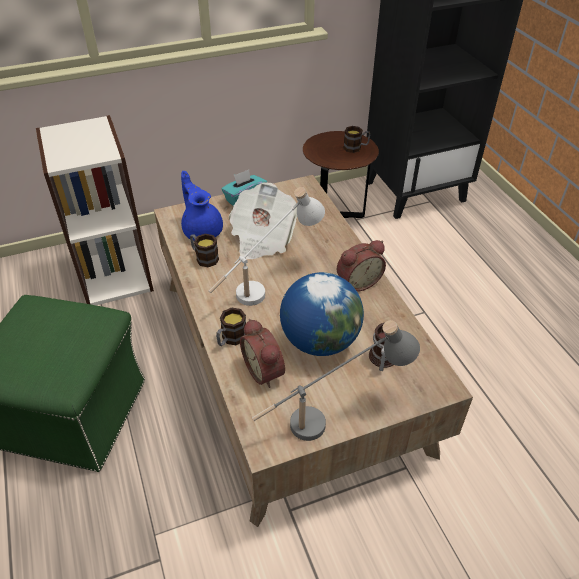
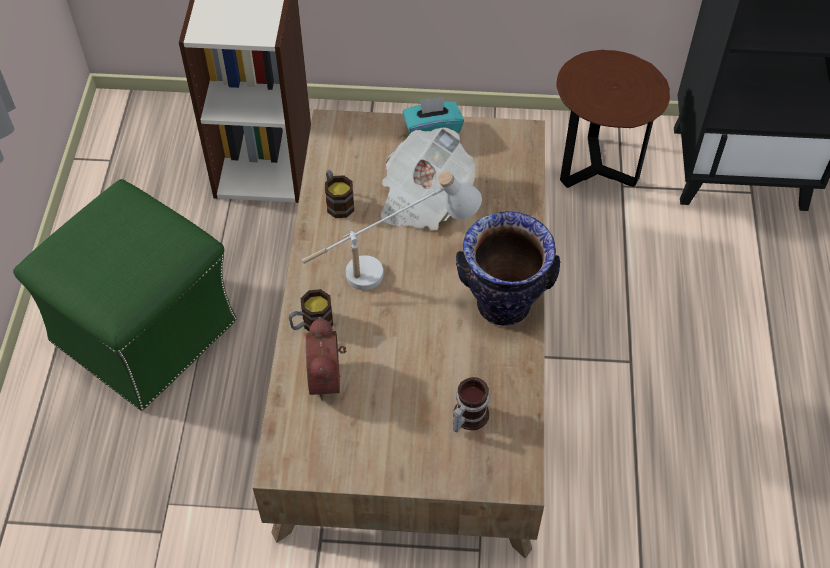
camera: 25 degrees right, 10 degrees up
(202, 230) = (356, 161): blue teapot -> none
(320, 341) = (410, 366): globe -> none
(332, 417) = (369, 462): grey table lamp -> none
(356, 147) = (636, 92): mug -> none
(357, 281) = (503, 304): alarm clock -> vase

